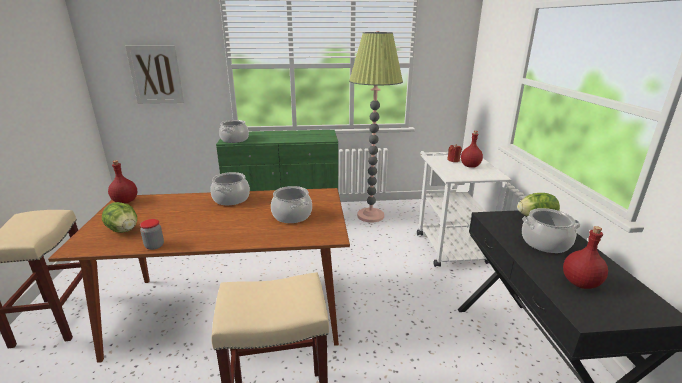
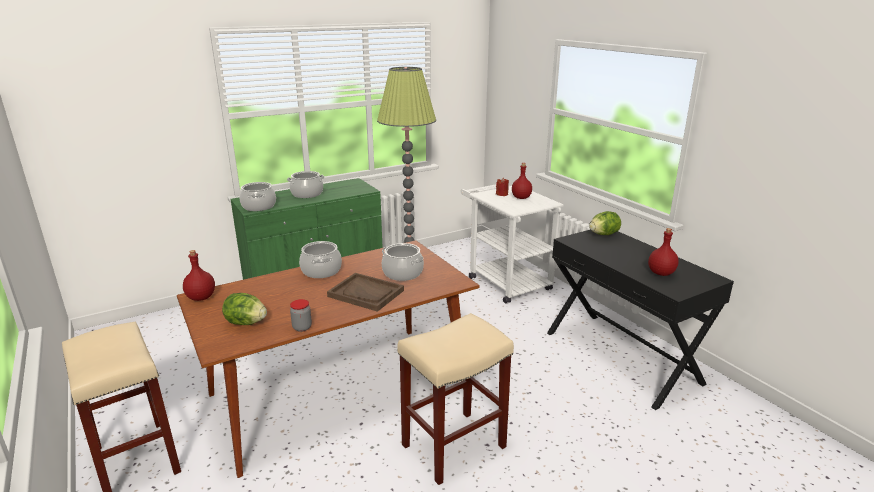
camera: 25 degrees left, 0 degrees up
(156, 74) = (127, 136): picture -> none
(240, 227) = (366, 293): none -> brown tray
(545, 242) = (622, 251): cooking pot -> cooking pot (307, 194)

